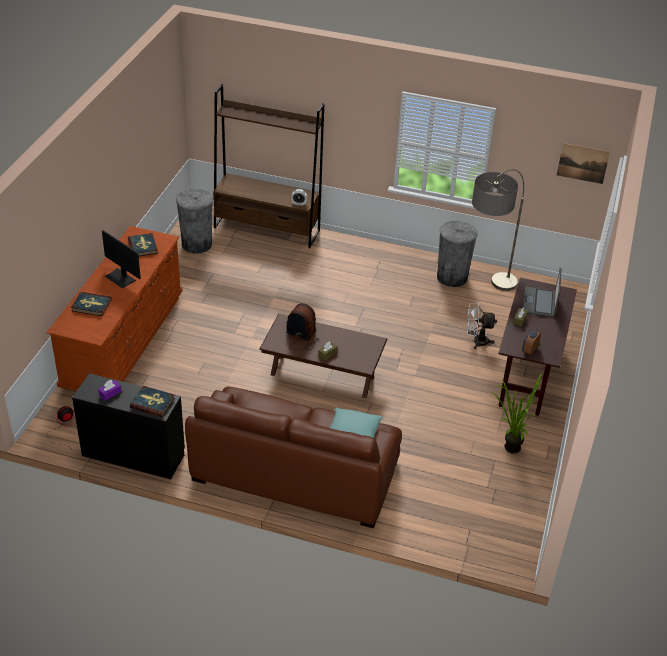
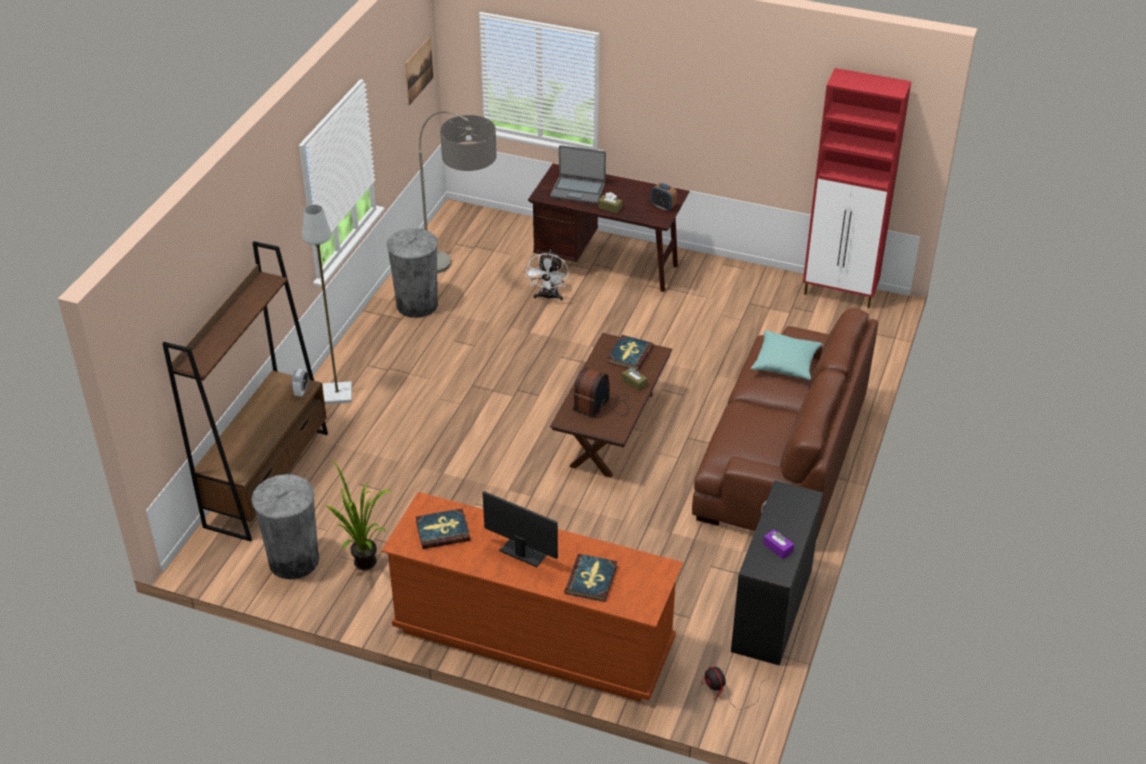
camera: 85 degrees left, 0 degrees up
(120, 278) = (523, 551): monitor -> monitor turned 105 degrees counterclockwise
(152, 403) = (791, 505): book -> book (629, 355)
(349, 249) = (338, 393): none -> grey floor lamp
(508, 447) = (728, 292): potted plant -> potted plant (362, 566)
(524, 526) = (840, 293): none -> red cabinet

